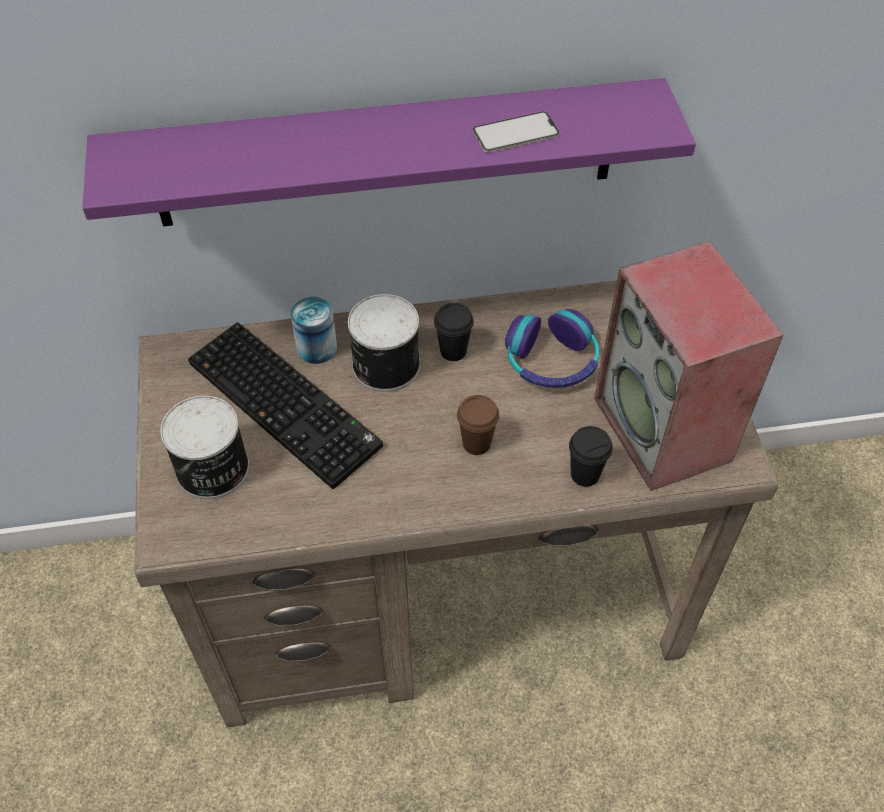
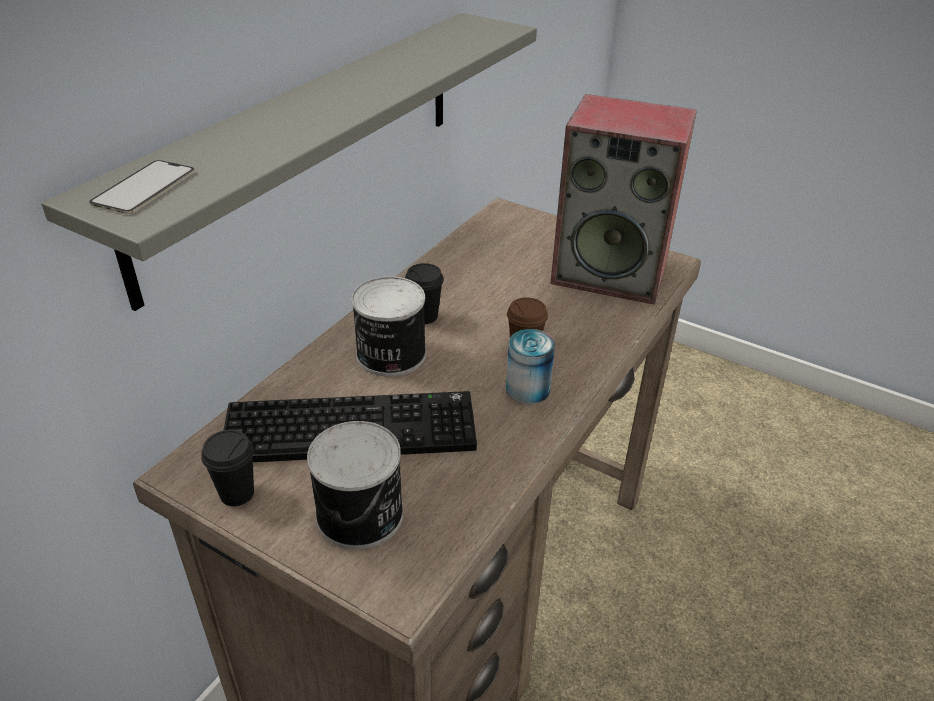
camera: 50 degrees left, 15 degrees down
(317, 348) = (320, 379): can -> can (528, 389)
(386, 154) = (309, 144): purple shelf -> grey shelf
(515, 133) = (426, 60): phone -> phone (144, 187)
(551, 361) = (494, 282): headphones -> none
(585, 474) = (610, 322): black cup -> black cup (237, 493)

